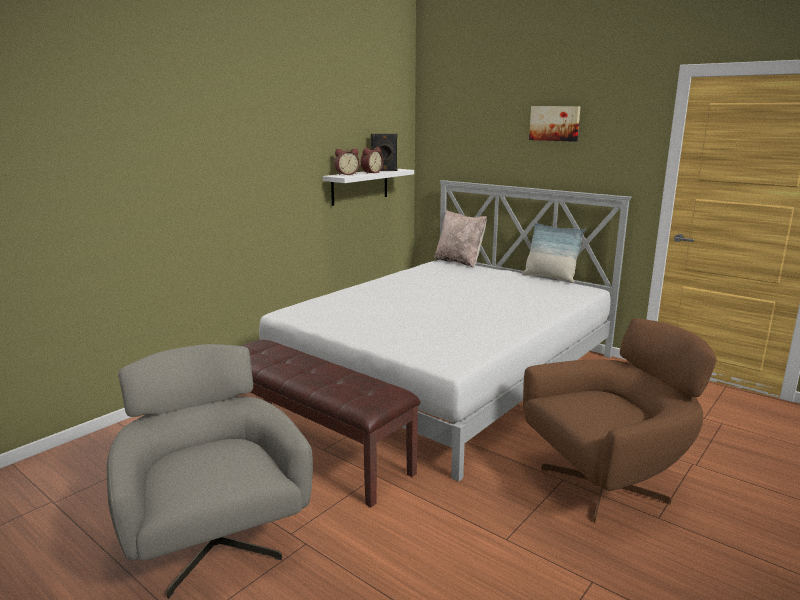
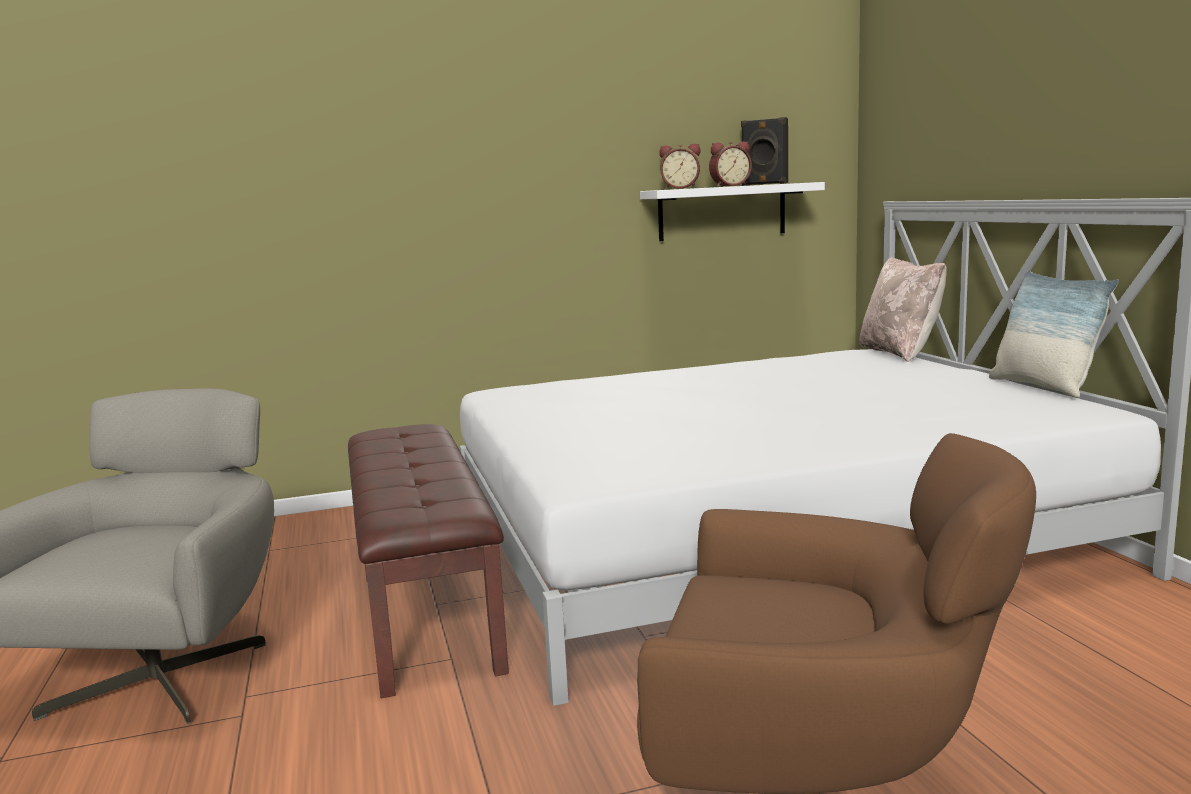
camera: 35 degrees right, 5 degrees down
(555, 123) = (1065, 58): picture -> none

